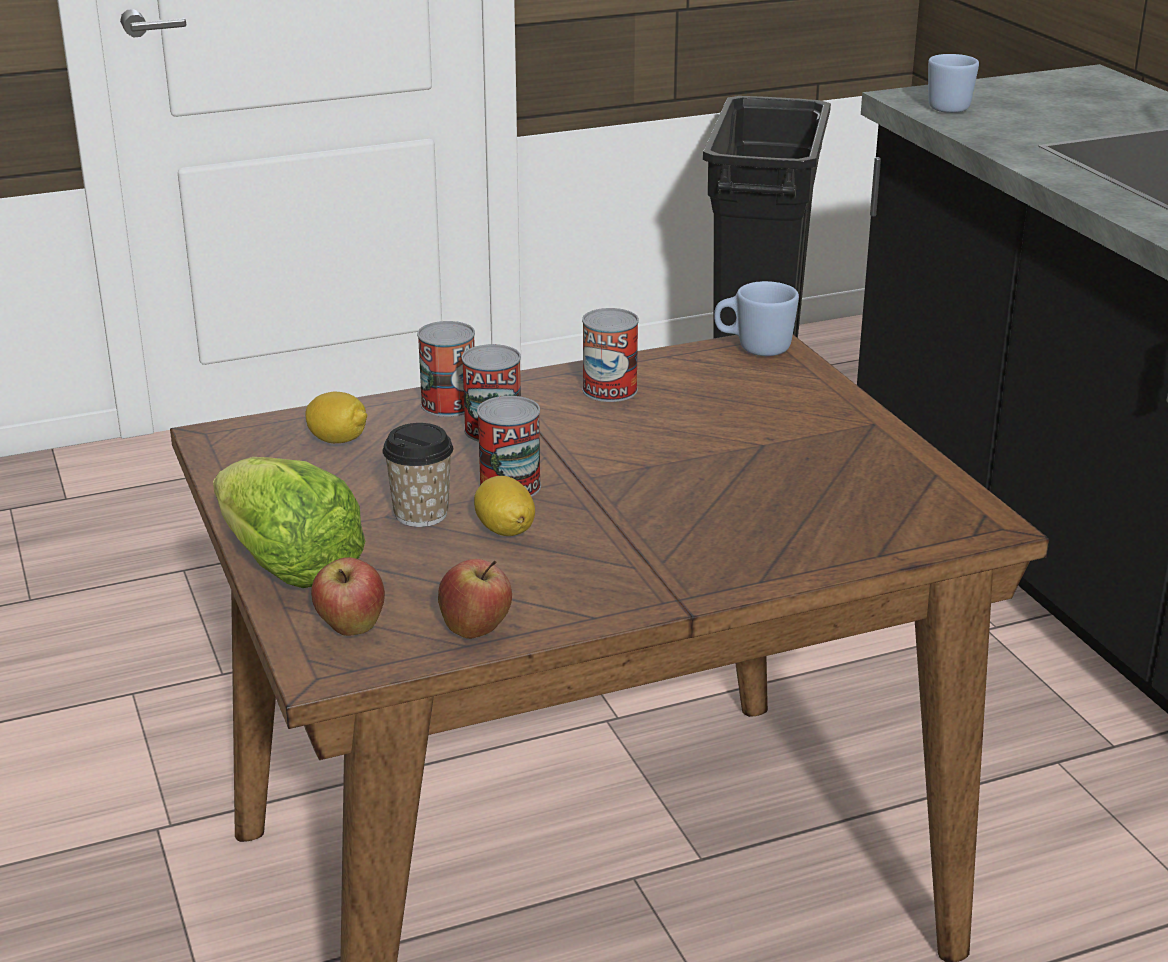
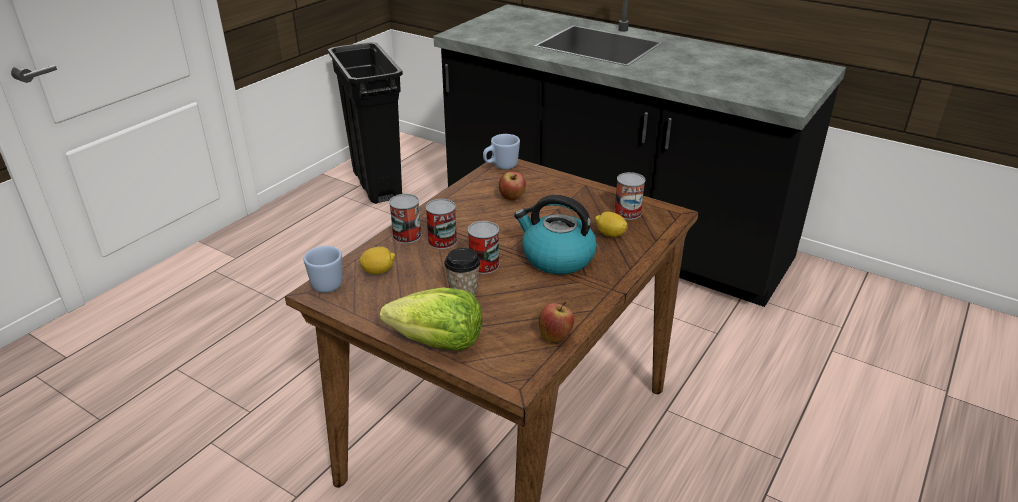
camera: 35 degrees left, 5 degrees up
(351, 629) = (504, 359): apple -> apple (512, 198)
(505, 530) = (508, 286): lemon -> lemon (610, 234)
(609, 390) = (467, 205): can -> can (627, 212)
(648, 518) = (556, 258): none -> kettle
(952, 107) = (478, 35): blue mug -> blue mug (328, 282)

